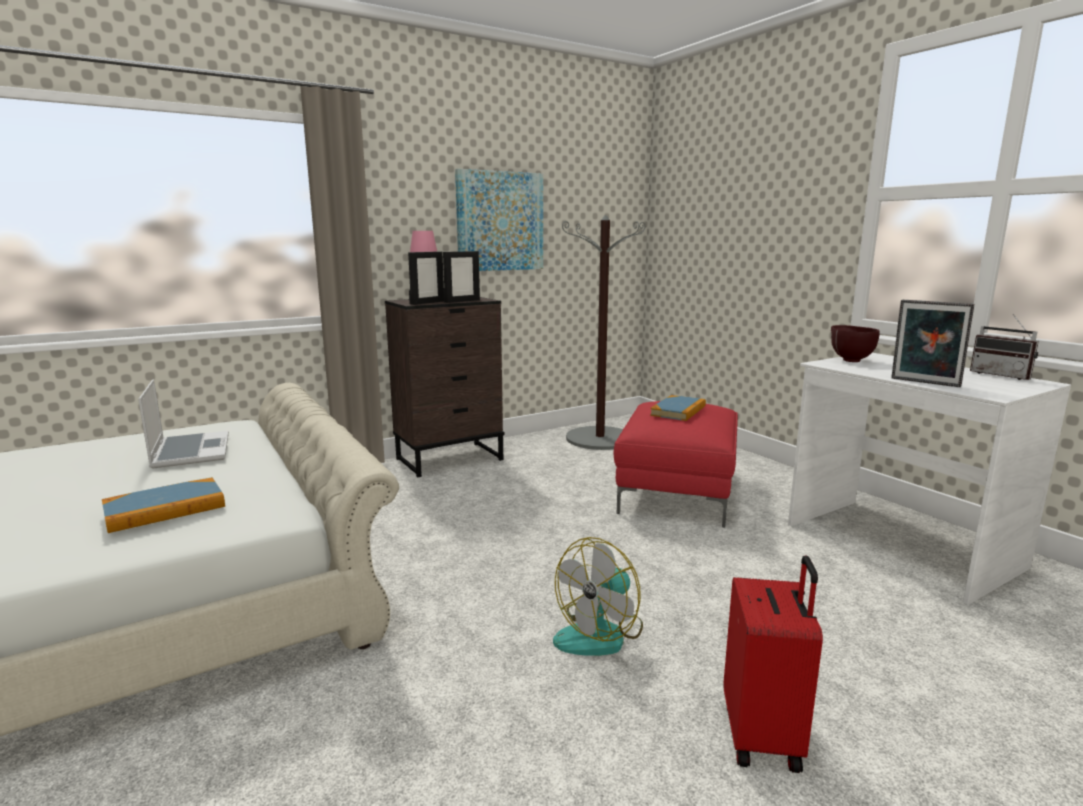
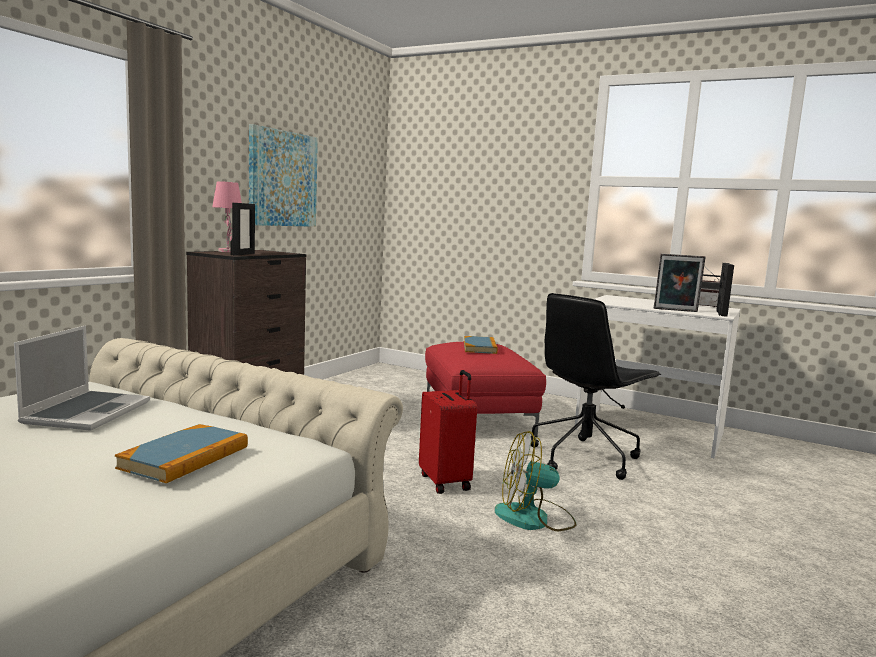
camera: 30 degrees left, 5 degrees down
(190, 451) = (87, 412): laptop -> laptop turned 60 degrees clockwise
(462, 301) = (271, 253): picture frame -> picture frame (720, 313)
(600, 438) = (370, 385): grey clothes rack -> none
(600, 633) = (534, 518): fan -> fan turned 75 degrees clockwise
(761, 566) = (587, 457): none -> black office chair
(763, 736) = (690, 550): red suitcase -> red suitcase (446, 482)
(849, 360) = (607, 299): brown bowl -> none

